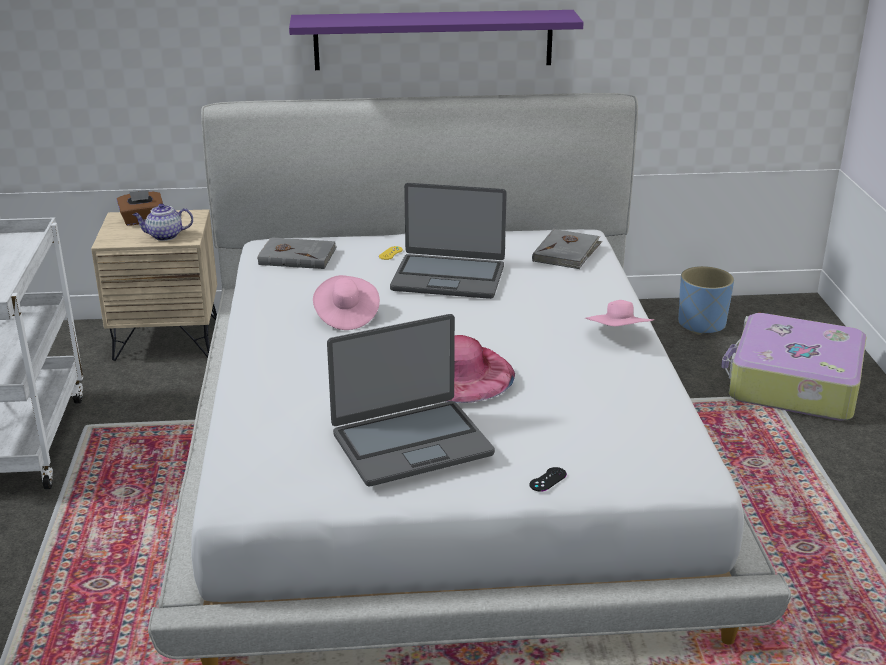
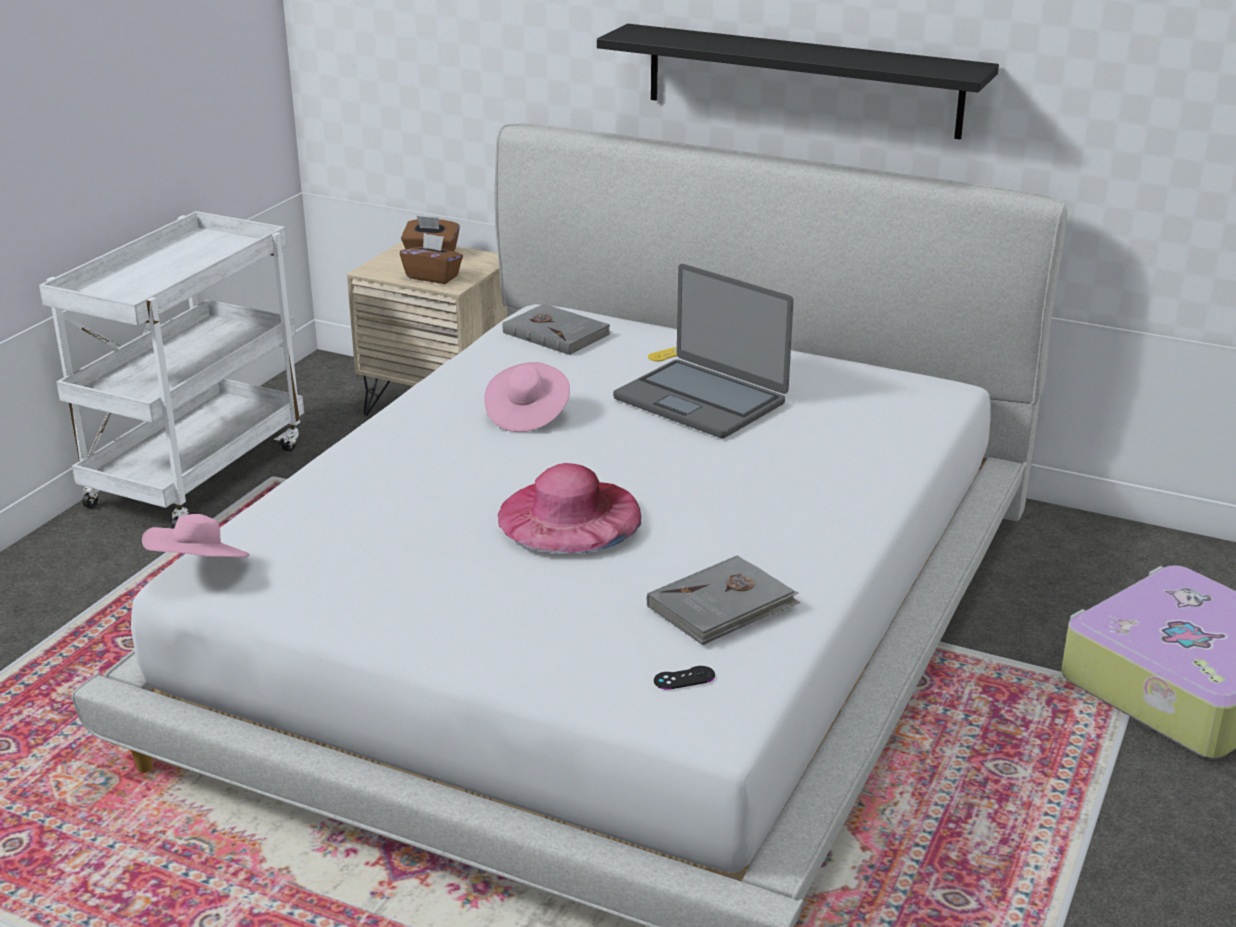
camera: 30 degrees right, 0 degrees up
(164, 236) = (433, 277): teapot -> brown tissue box
(411, 443) = (419, 575): laptop -> none
(433, 40) = (802, 80): purple shelf -> black shelf
(548, 479) = (525, 666): black game controller -> black game controller (684, 678)
(567, 252) = (890, 405): grey book -> grey book (723, 606)
(618, 336) = (827, 528): pink hat -> pink hat (199, 568)
(701, 324) = (1131, 566): blue planter -> none

